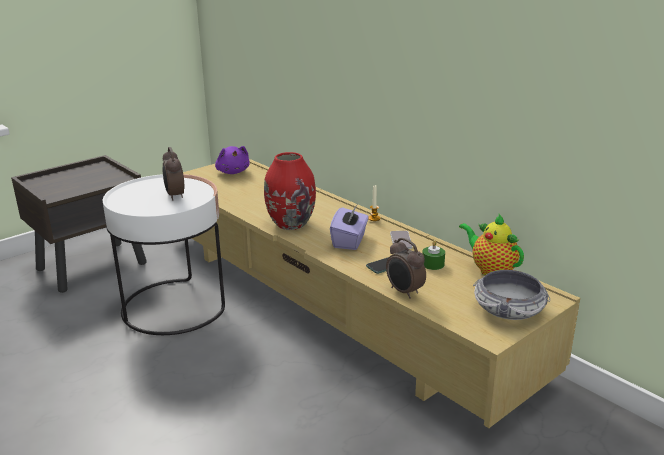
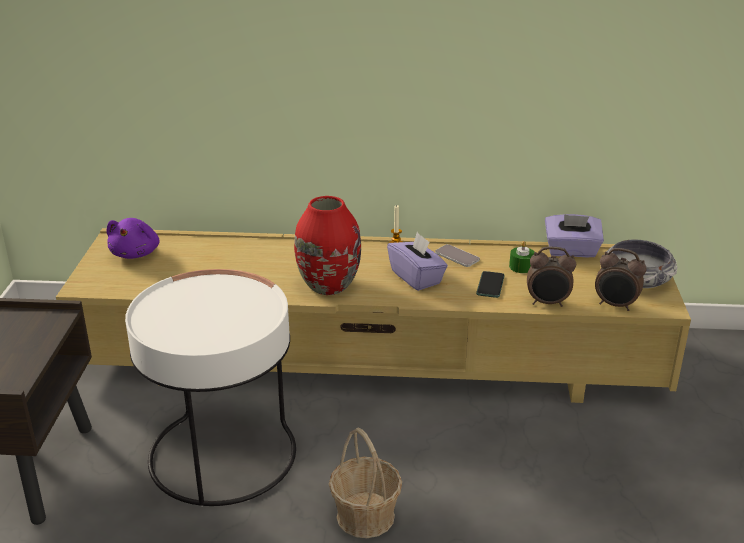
camera: 45 degrees left, 5 degrees up
(174, 196) = (226, 304): alarm clock -> alarm clock (615, 305)
(182, 377) = (365, 516): none -> basket
(233, 172) = (136, 253): purple plush toy -> purple plush toy turned 75 degrees clockwise
(490, 270) = (571, 251): teapot -> purple tissue box

